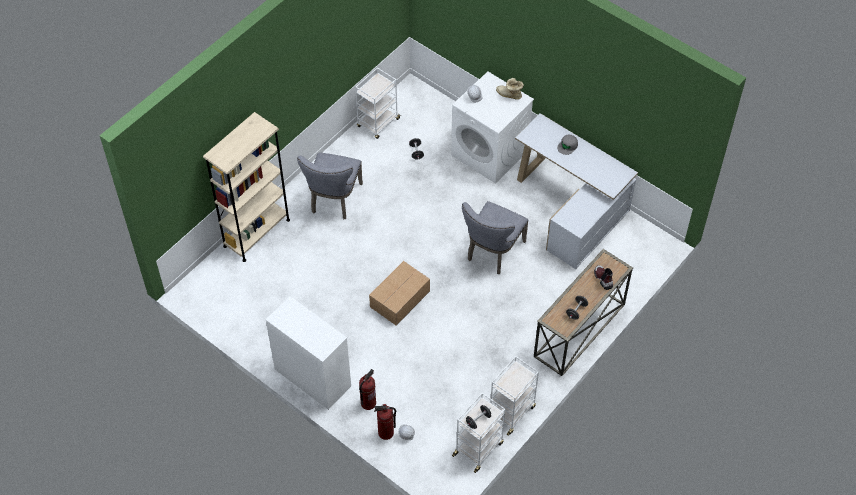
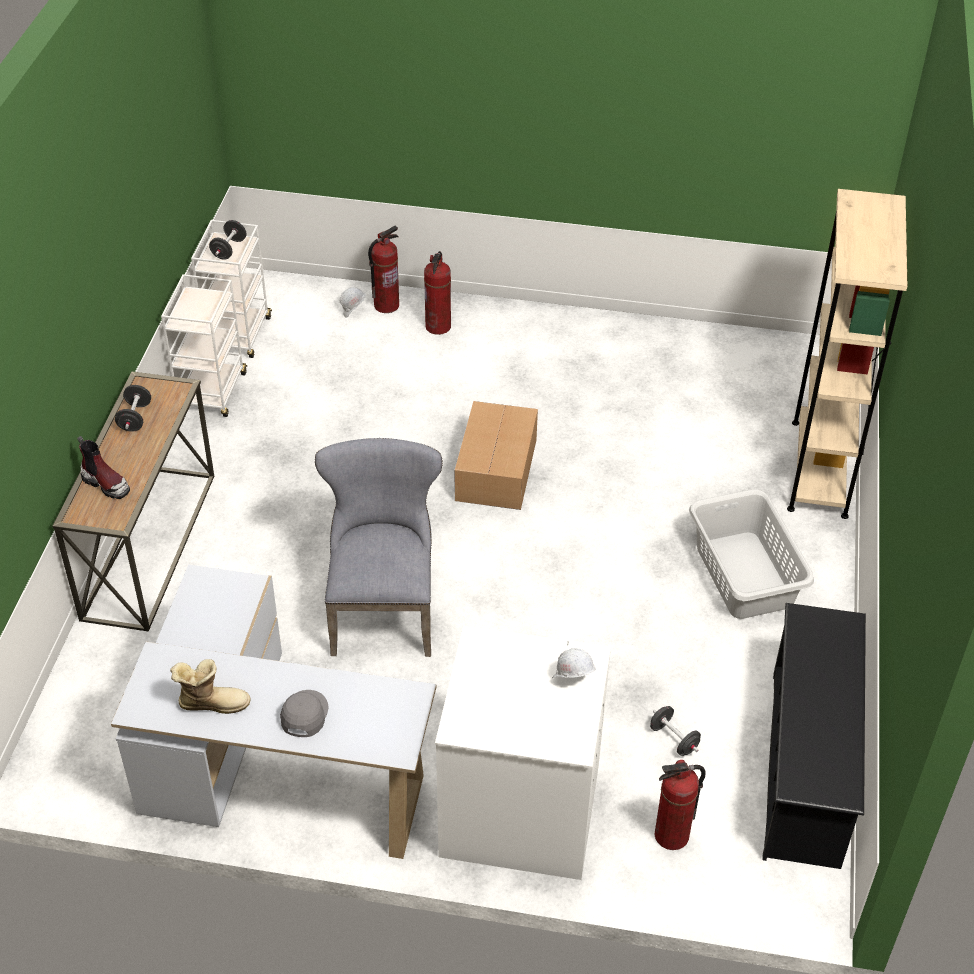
camera: 150 degrees right, 10 degrees down
(313, 378) = (543, 325): white dresser -> none
(334, 200) = (744, 574): grey chair -> grey laundry basket
(378, 123) = (805, 767): white cart -> black shoe rack
(443, 123) = (671, 835): none -> fire extinguisher
(509, 95) = (497, 725): boot -> boot (212, 702)

